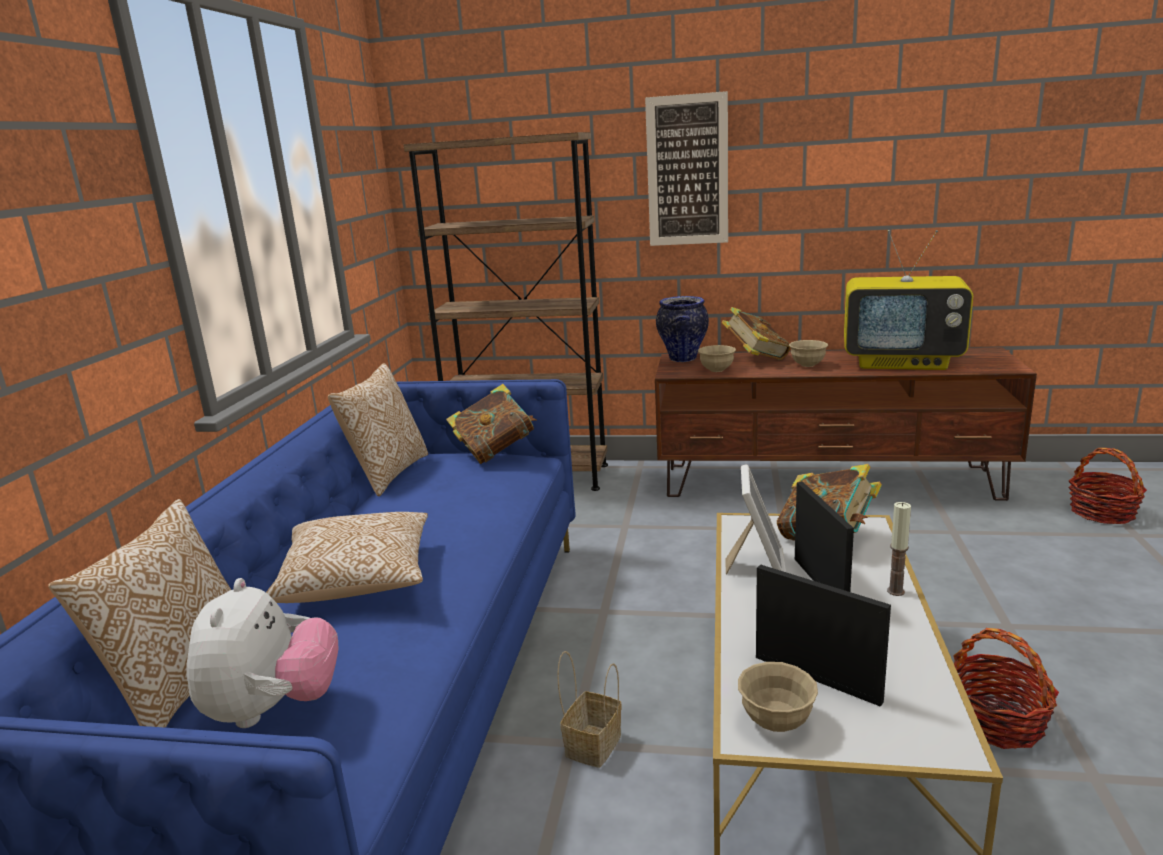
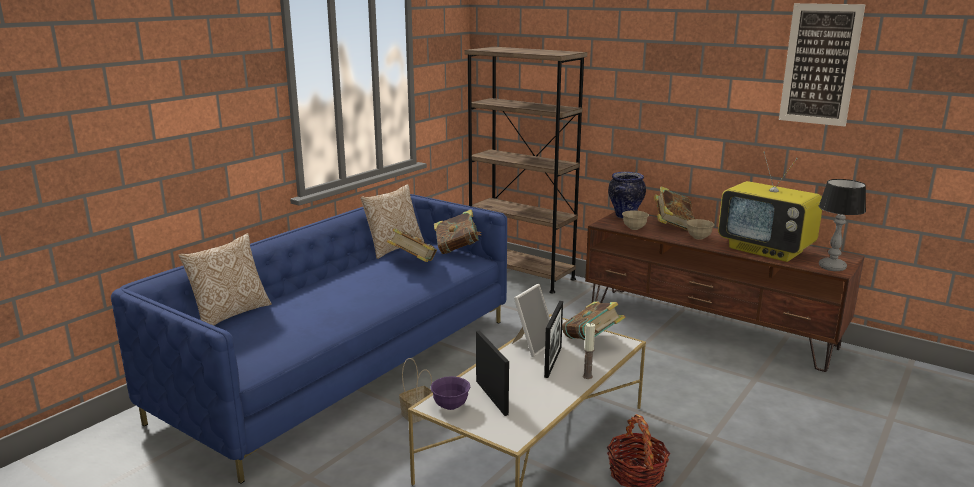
camera: 25 degrees right, 0 degrees up
(273, 709) = (251, 333): plush toy -> none
(357, 580) = (327, 294): pillow -> none
(451, 489) = (413, 264): none -> book
(687, 171) = (648, 86): picture -> picture (820, 64)
(776, 722) = (450, 406): beige bowl -> purple bowl
(998, 365) = (832, 267): none -> table lamp
(1102, 512) = (888, 399): basket -> none

